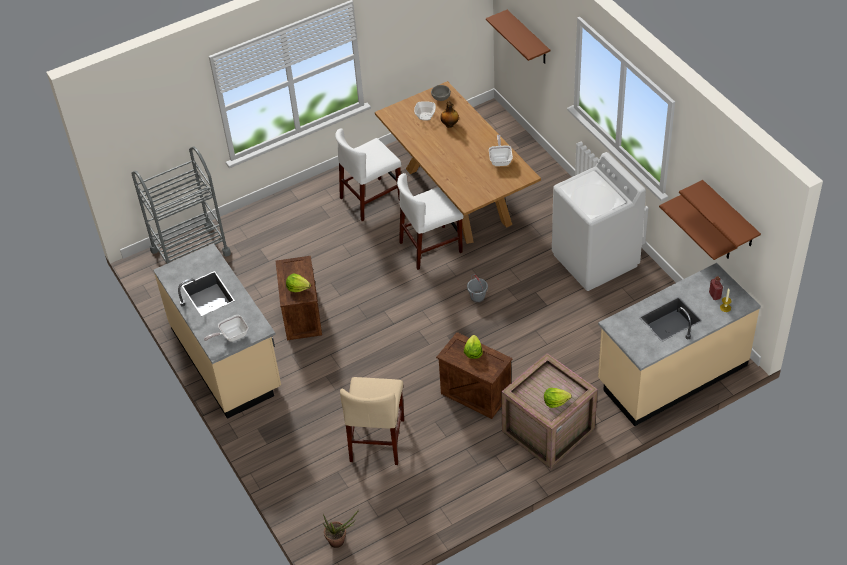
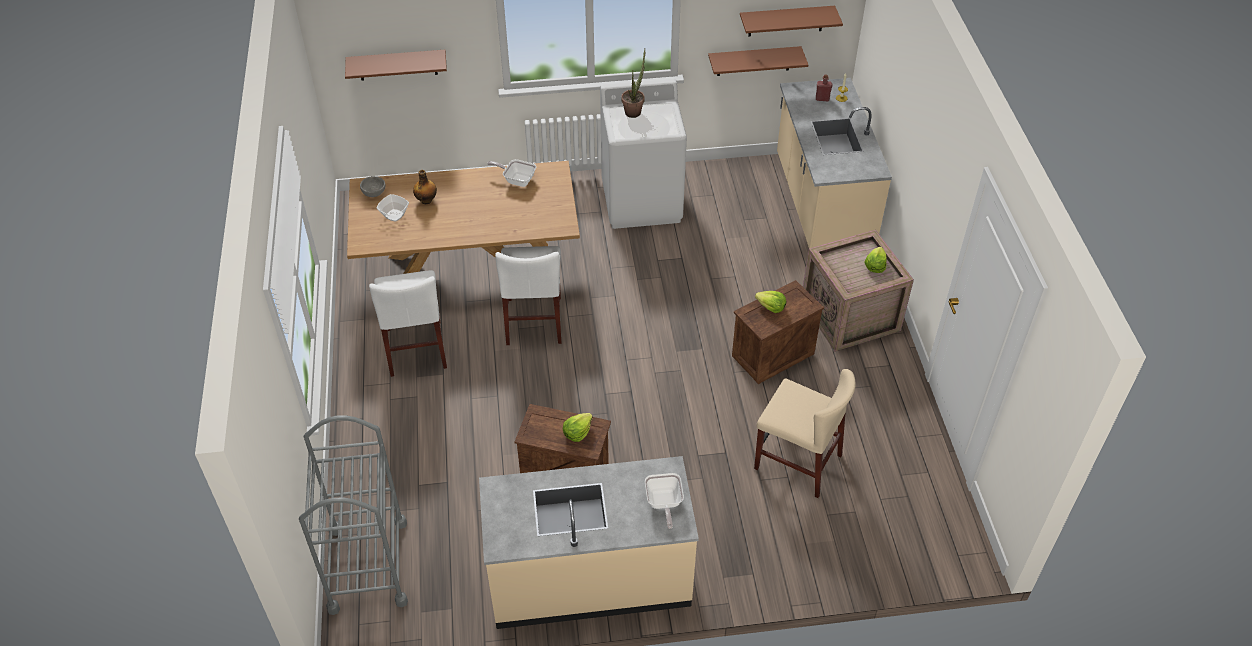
camera: 70 degrees left, 0 degrees up
(340, 541) = (929, 543): potted plant -> potted plant (634, 110)
(477, 297) = (636, 307): grey bucket -> none

